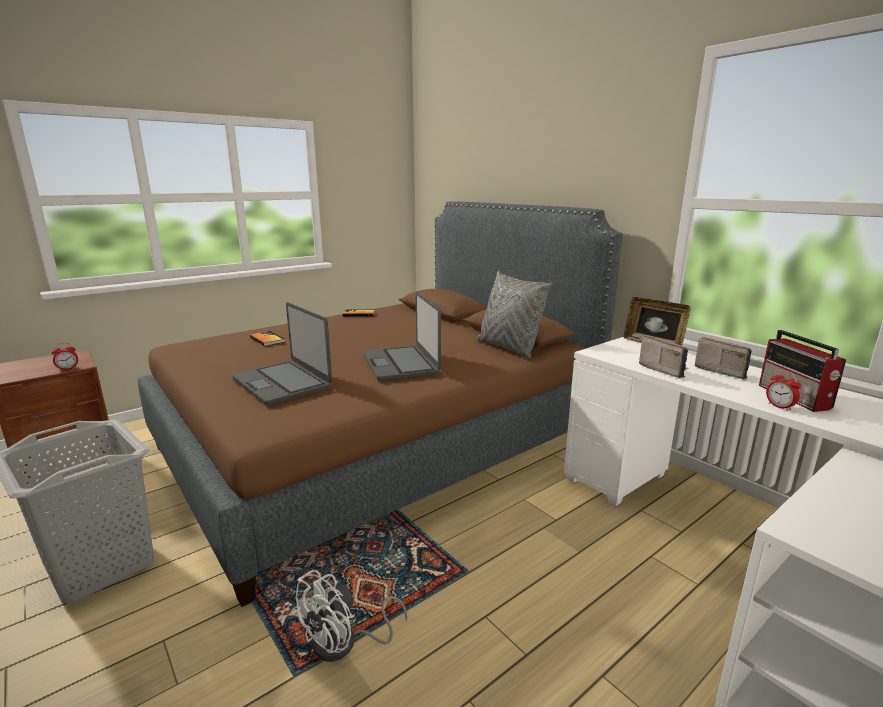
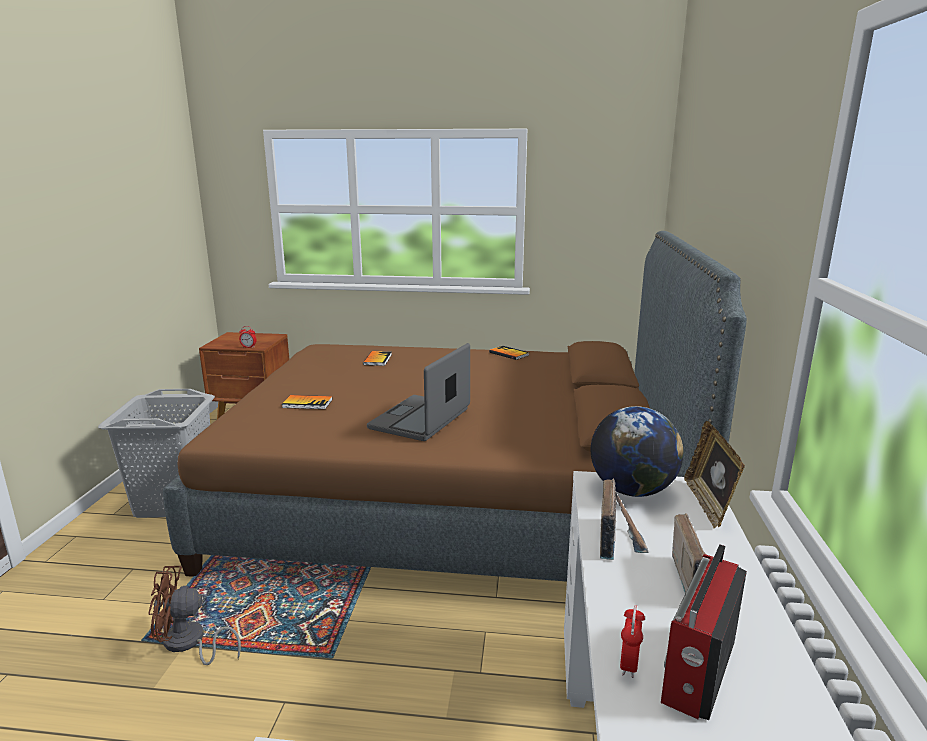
camera: 45 degrees right, 0 degrees up
(283, 383) = (307, 403): laptop -> book
(344, 644) = (188, 644): white fan -> brown fan
(508, 348) = (563, 441): grey pillow -> none
(617, 350) = (632, 490): none -> globe

